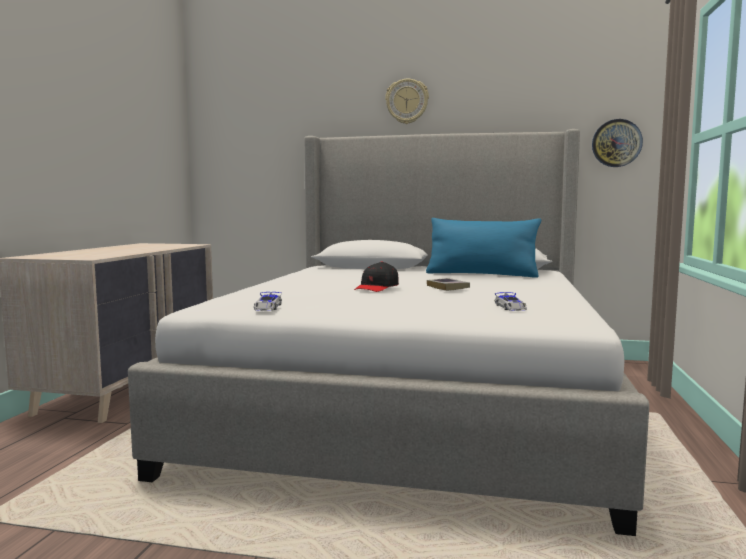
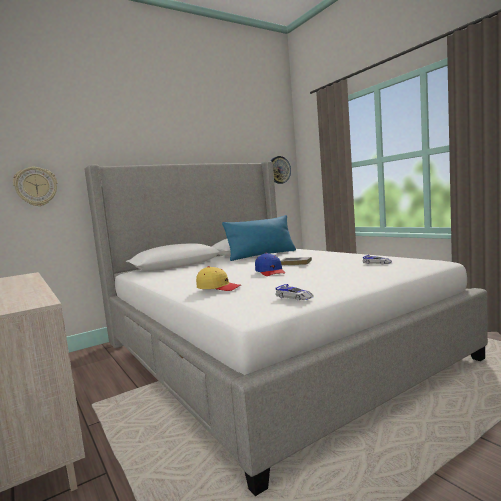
camera: 45 degrees left, 0 degrees up
(279, 288) = (218, 287): none -> yellow cap
(377, 288) = (270, 272): black cap -> blue cap
(407, 101) = (157, 139): wall clock -> wall clock (36, 186)

